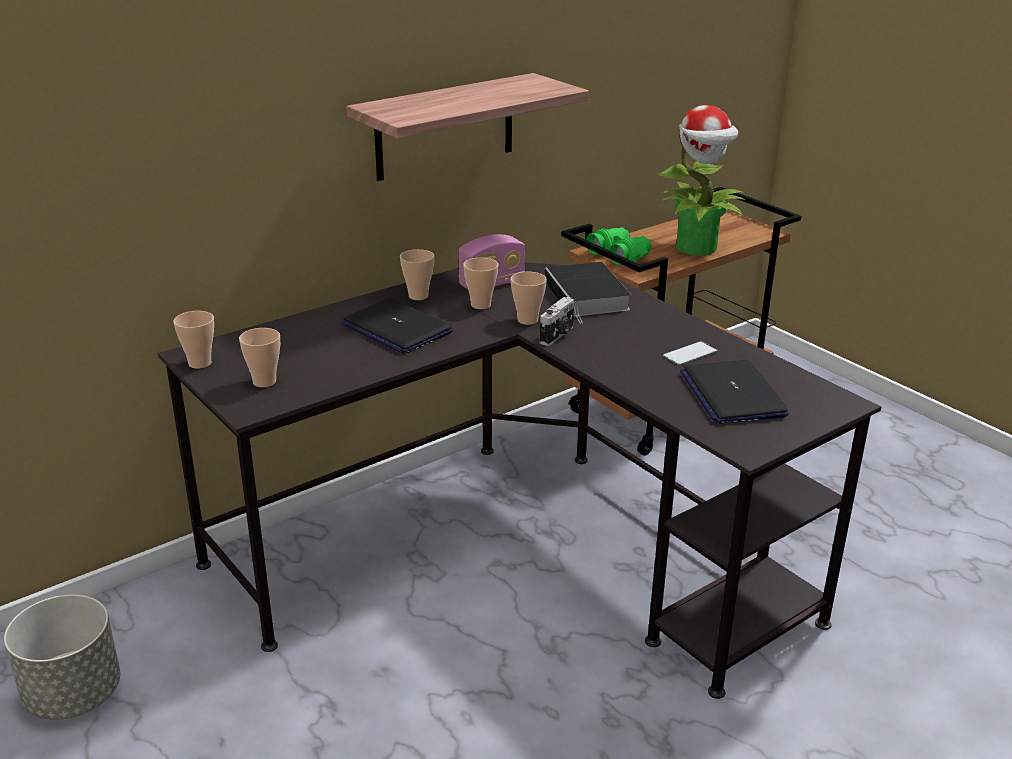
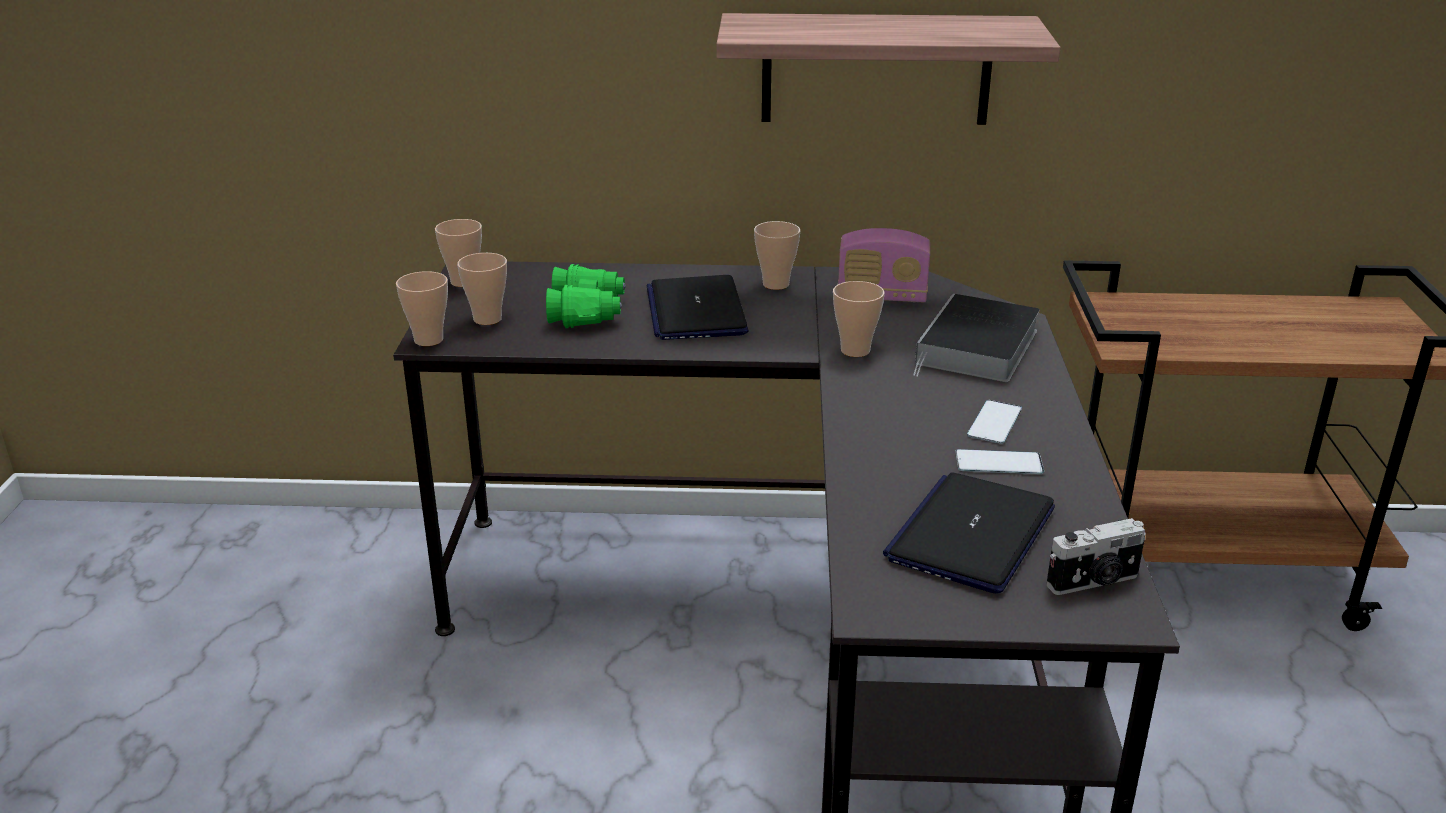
camera: 40 degrees right, 0 degrees up
(73, 694) = (257, 587): grey planter -> none
(480, 305) = (829, 316): cup -> cup (428, 340)
(558, 335) = (863, 380): camera -> camera (1094, 582)
(619, 255) = (1131, 317): green binoculars -> green binoculars (587, 312)
(656, 333) = (994, 422): none -> phone
(697, 248) = (1267, 341): potted plant -> none

